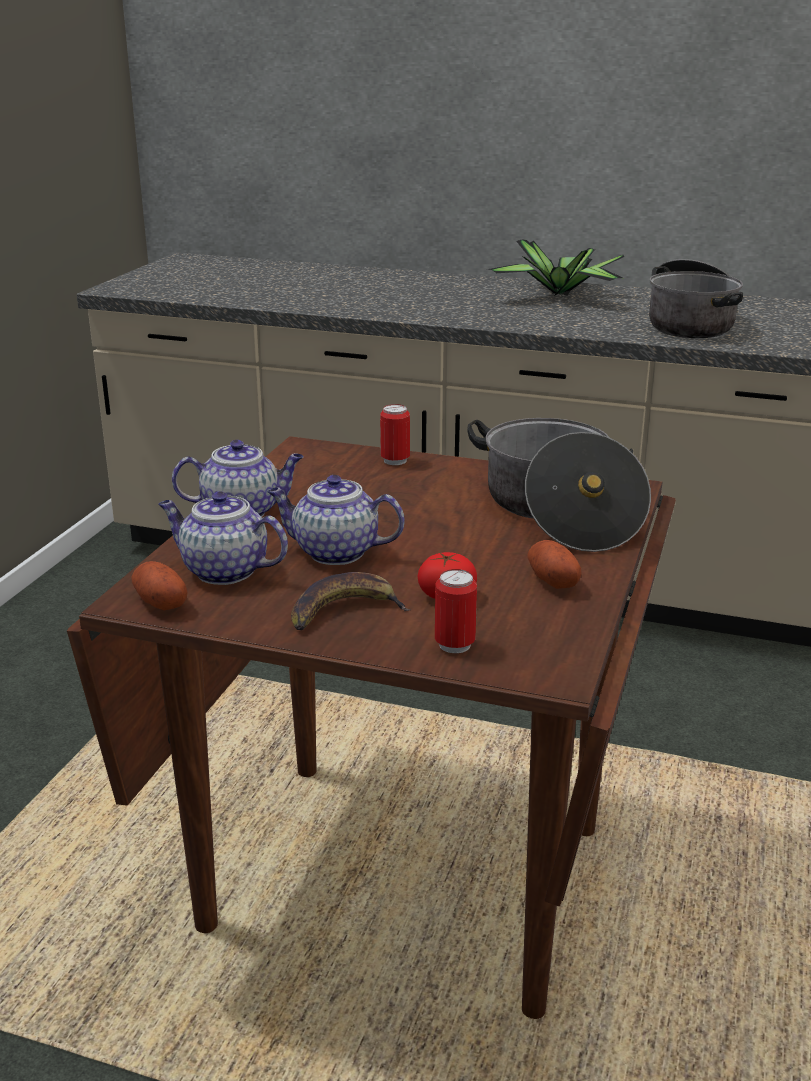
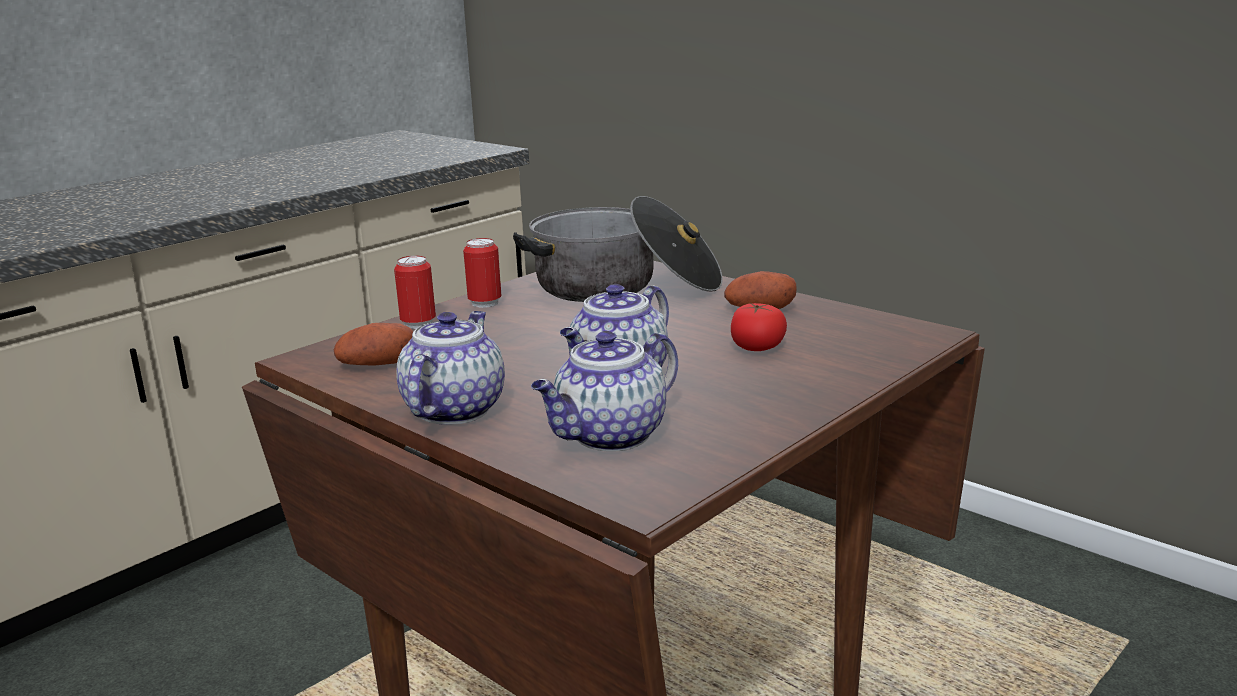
camera: 65 degrees left, 5 degrees down
(160, 602) = (661, 480): potato -> potato (376, 364)
(344, 611) = (758, 390): banana -> none
(454, 645) = (856, 358): can -> can (485, 303)
(561, 295) = (158, 185): potted plant -> none
(691, 323) = (336, 167): cooking pot -> none

